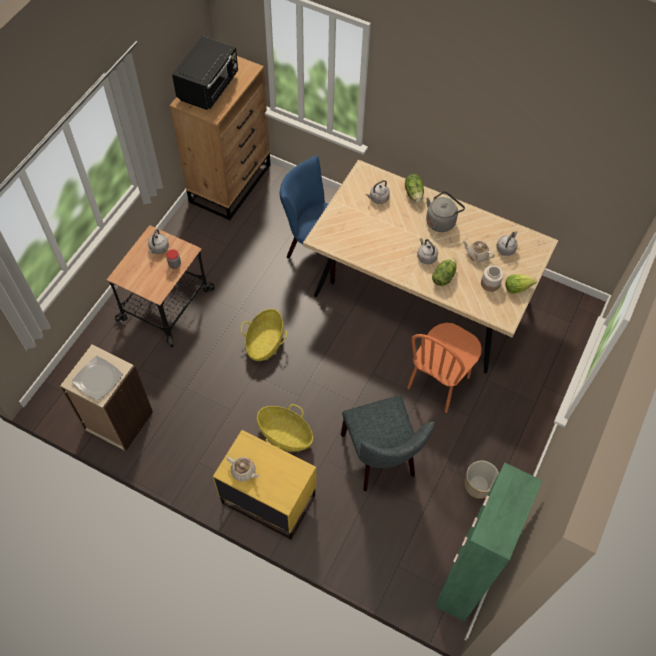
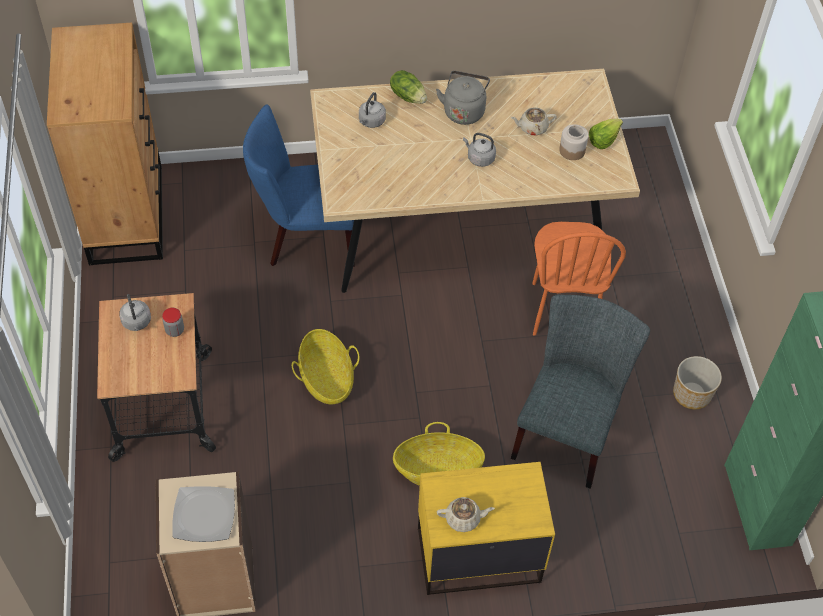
camera: 35 degrees left, 5 degrees down
(209, 88) = (83, 79): black microwave -> none
(381, 459) = (567, 430): grey chair -> grey chair turned 105 degrees counterclockwise
(443, 277) = (516, 170): lettuce -> none
(506, 248) = (558, 105): grey kettle -> none

